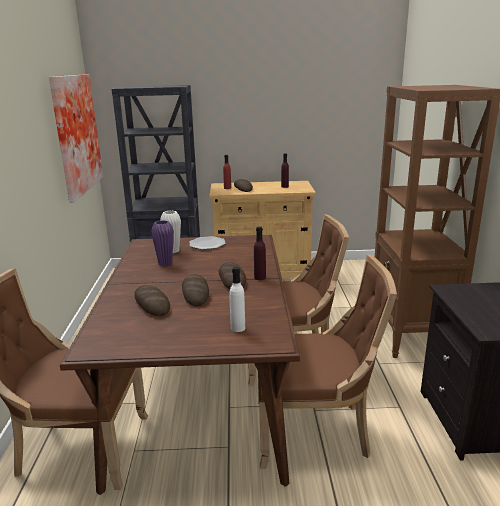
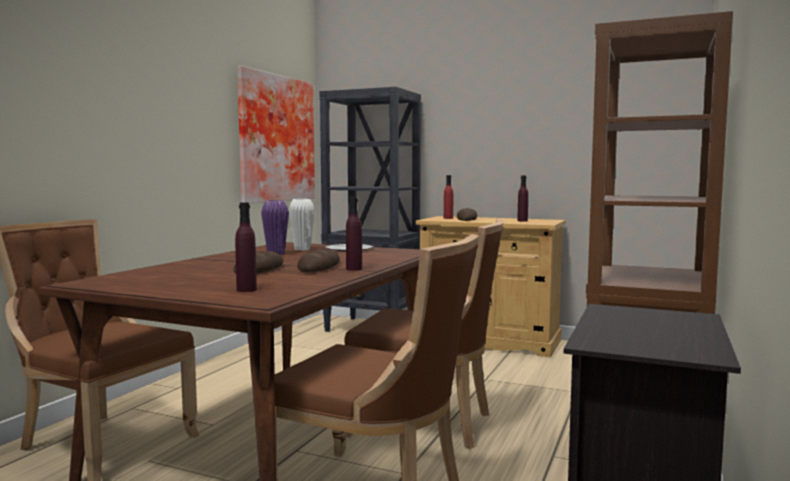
camera: 25 degrees right, 15 degrees down
(152, 304) = (201, 270): bread -> none
(238, 328) = (246, 290): white bottle -> purple bottle

